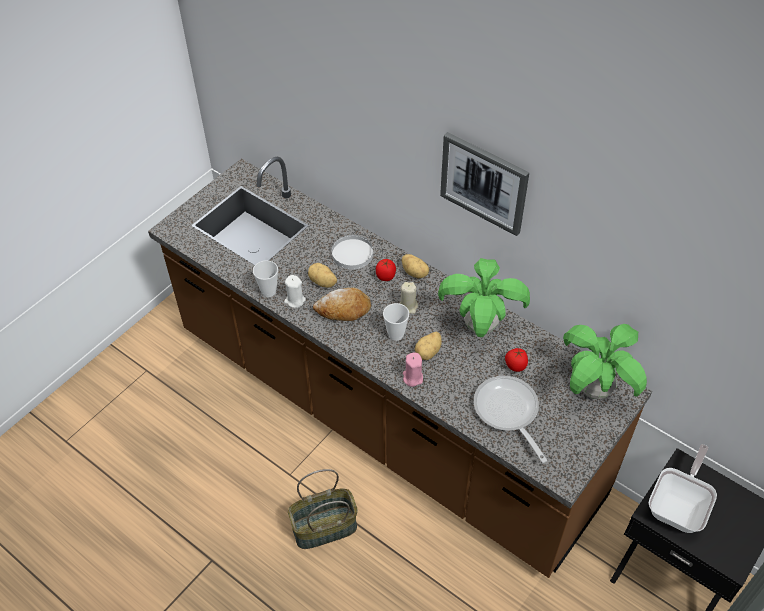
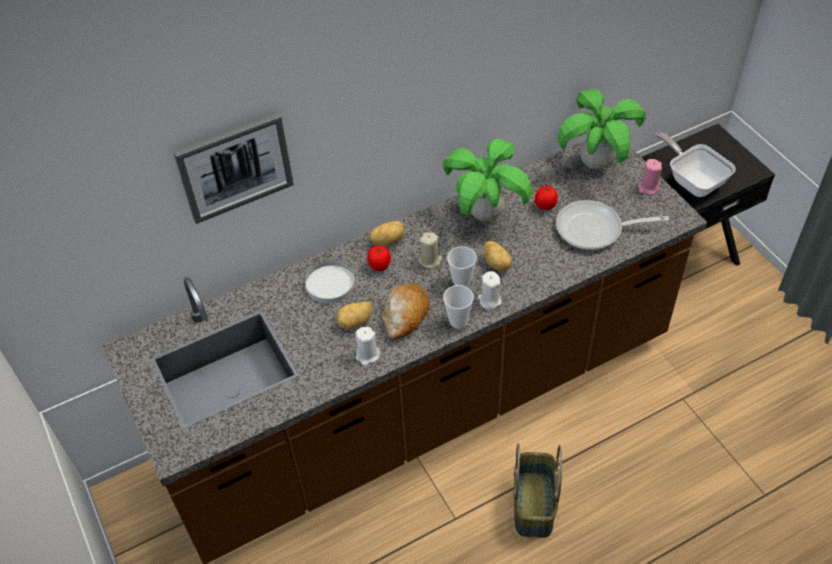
camera: 65 degrees left, 0 degrees up
(268, 291) = (340, 376): cup -> cup (458, 321)
(385, 359) = (489, 300): none -> white candle
(412, 378) = (523, 286): pink candle -> pink candle (648, 188)
(484, 182) = (423, 84): picture -> picture (235, 167)

